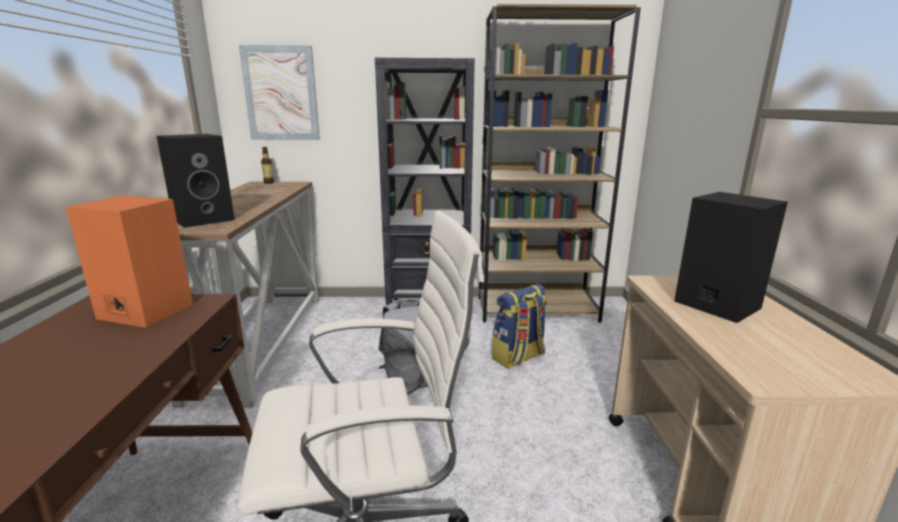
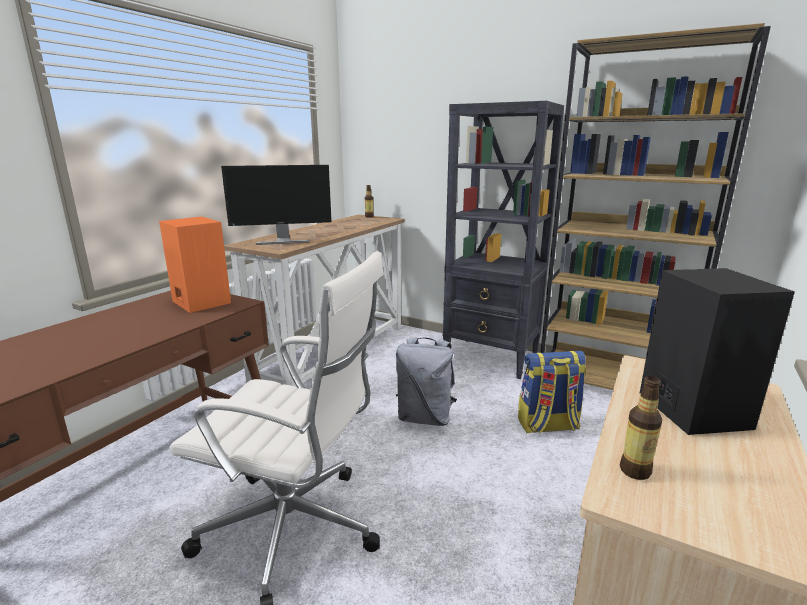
camera: 30 degrees right, 0 degrees up
(204, 219) = (282, 241): black speaker -> monitor
(281, 94) = (388, 138): picture -> none
(746, 358) = (635, 471): none -> bottle

